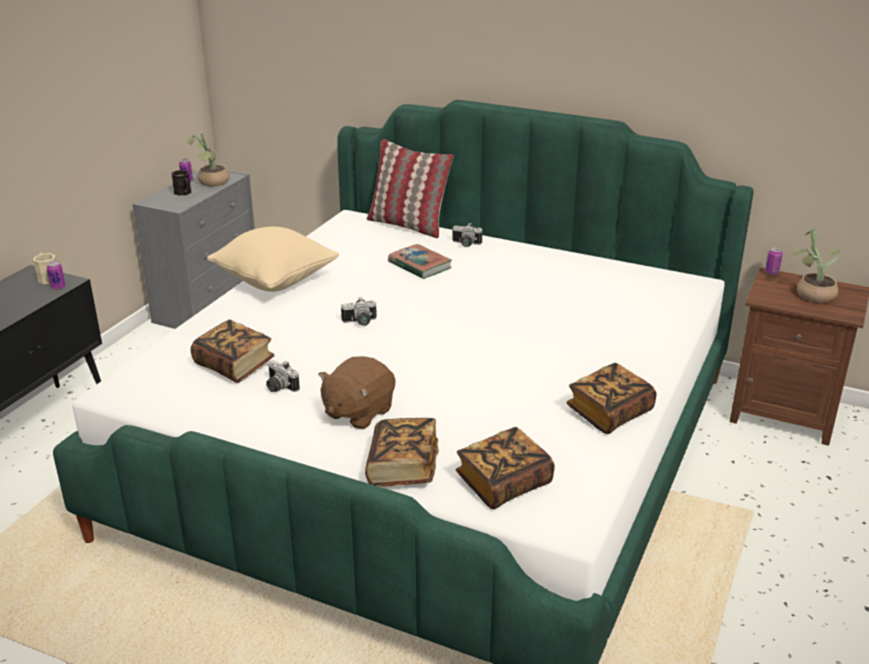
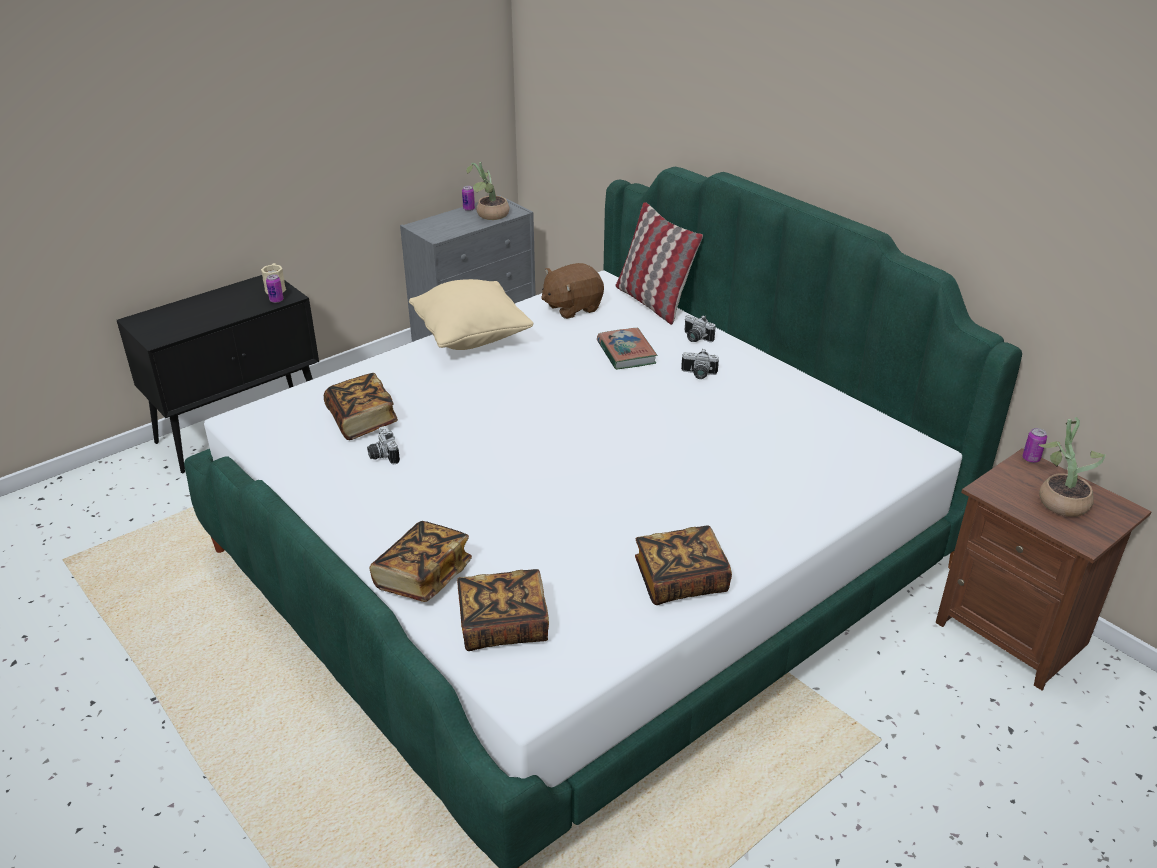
camera: 25 degrees right, 5 degrees up
(184, 193) = (455, 222): black mug -> none
(358, 412) = (431, 503): brown plush toy -> brown plush toy (572, 307)
(360, 322) = (513, 404): camera -> camera (698, 375)

